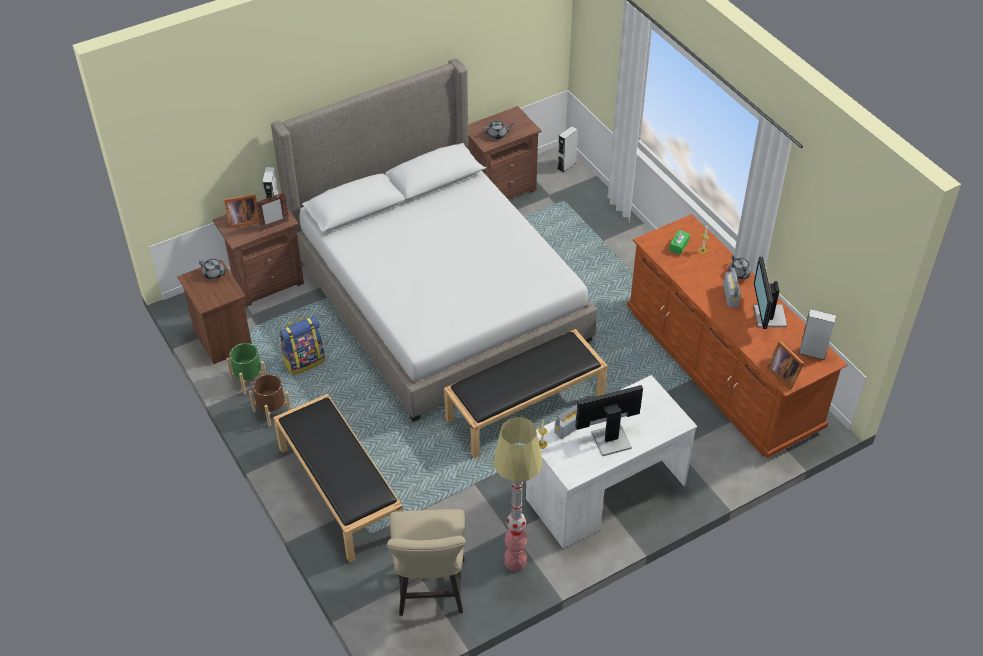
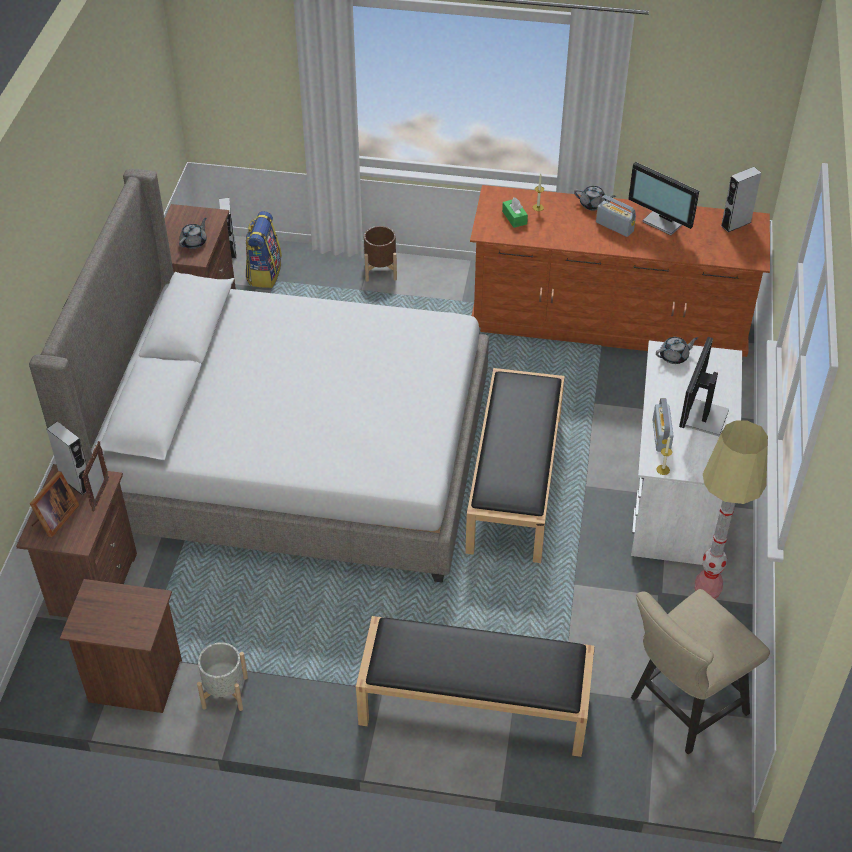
camera: 50 degrees left, 0 degrees up
(214, 274) = (100, 599): grey teapot -> grey teapot (674, 356)
(249, 379) = (224, 692): green planter -> grey planter
(272, 411) = (295, 698): brown planter -> brown planter (380, 270)
(304, 361) = (254, 624): backpack -> backpack (264, 273)
(430, 592) = (682, 708): beige chair -> beige chair turned 105 degrees clockwise
(783, 374) = (743, 256): picture frame -> none

